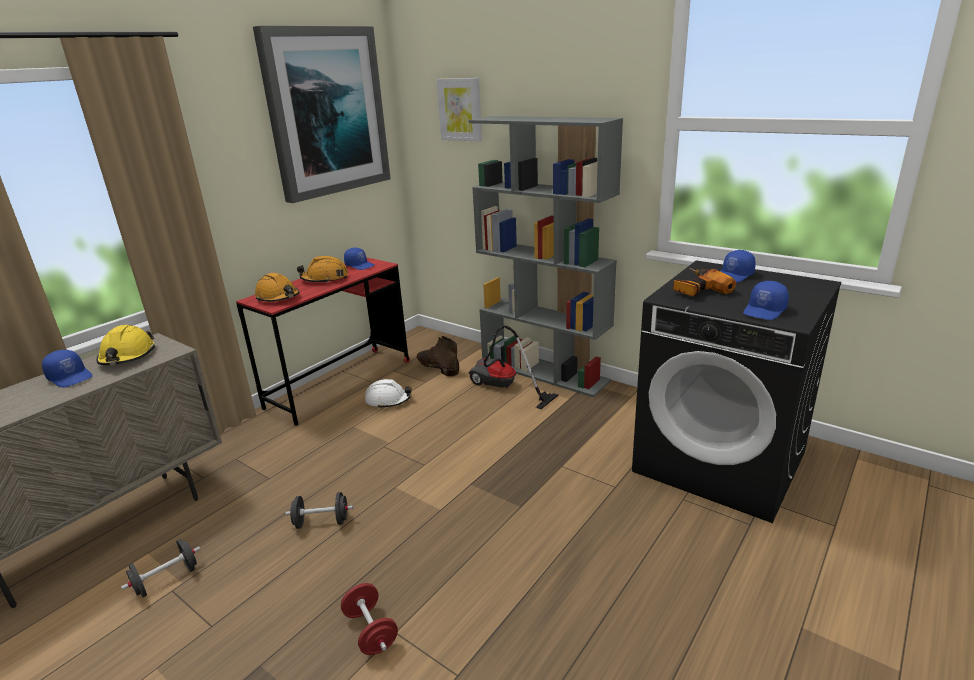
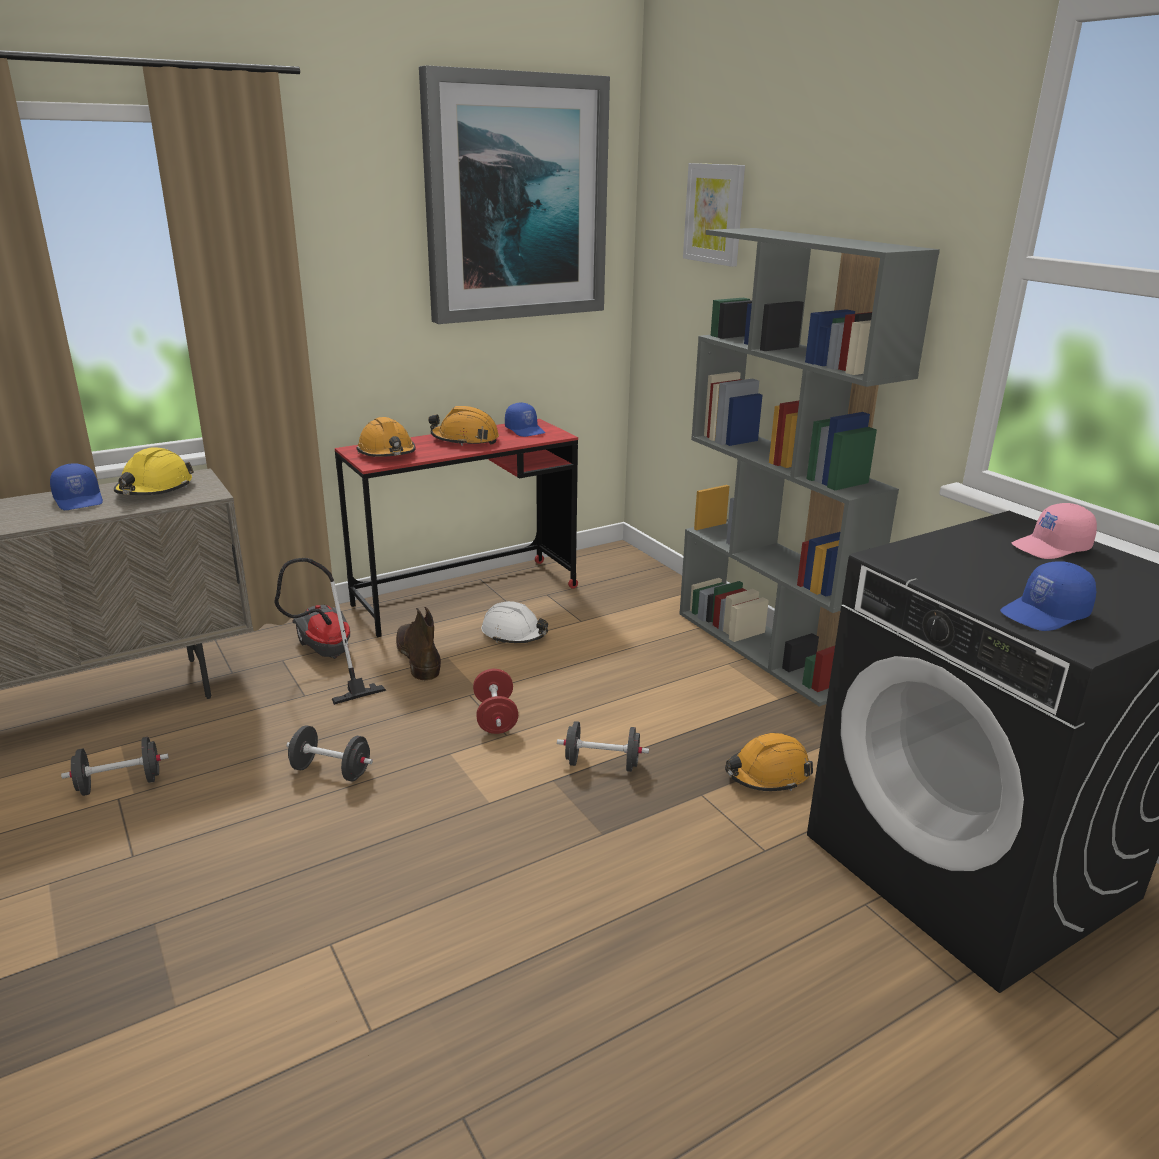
camera: 20 degrees right, 0 degrees up
(371, 631) = (302, 931): red dumbbell -> red dumbbell (495, 717)
(437, 366) = (611, 603): brown boot -> brown boot (417, 656)
(494, 465) = (602, 764): none -> black dumbbell
(503, 388) = (686, 658): vacuum cleaner -> vacuum cleaner (327, 658)
(590, 443) = (767, 774): none -> orange hard hat
(697, 289) = (959, 556): power drill -> none
(734, 276) = (1051, 548): blue cap -> pink cap

